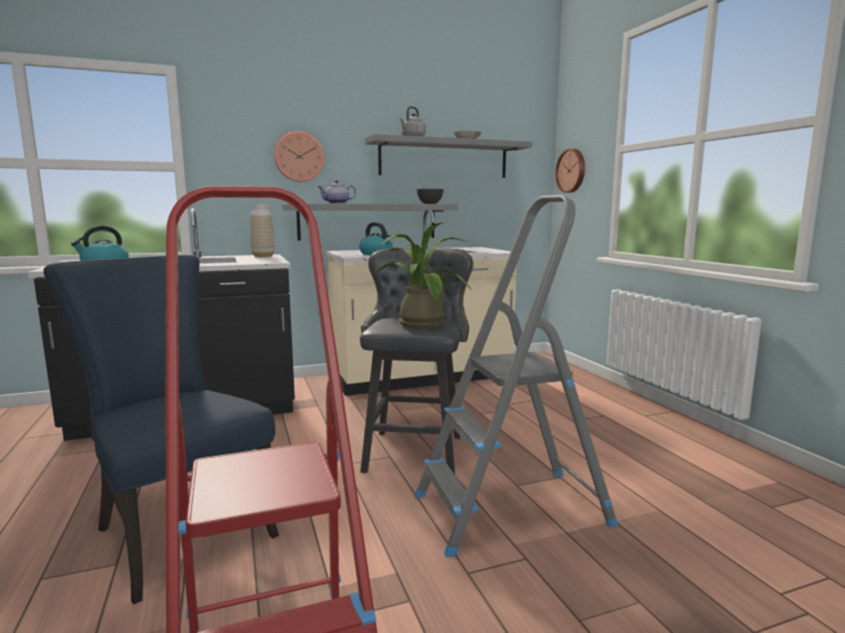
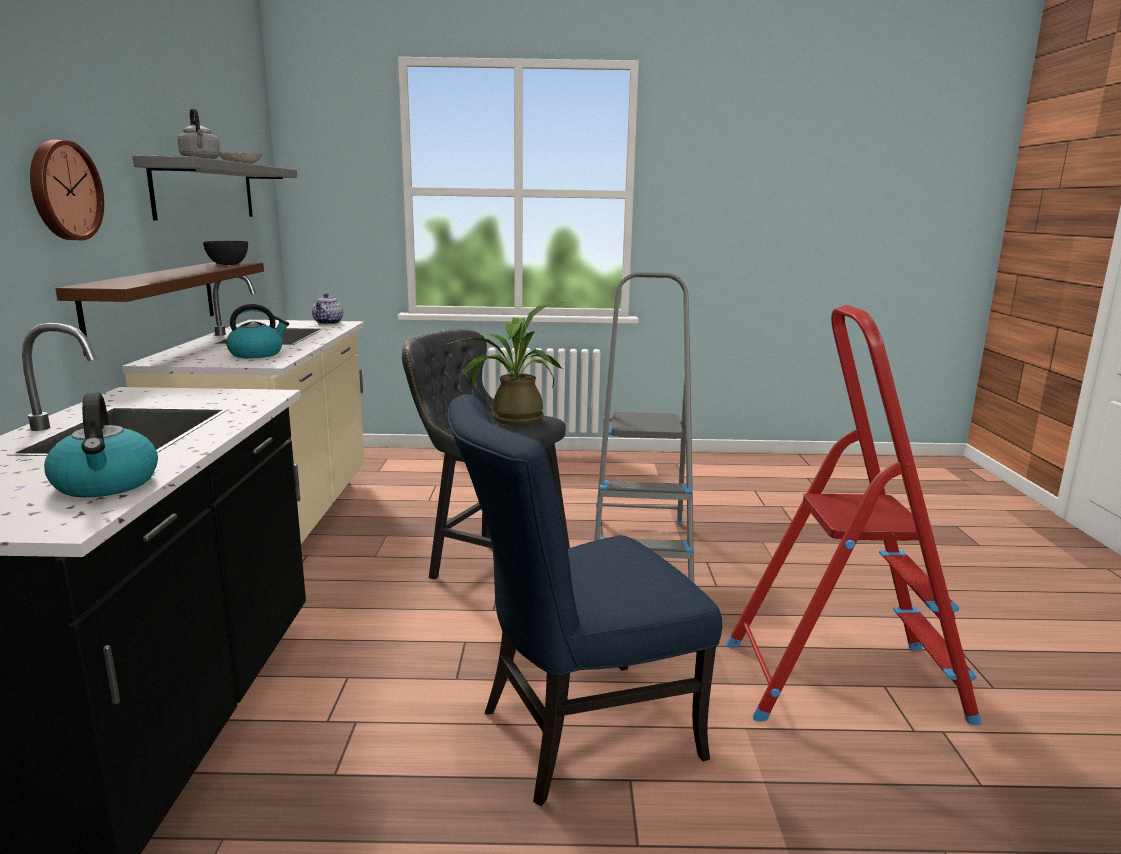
camera: 70 degrees left, 5 degrees up
(263, 256) = (147, 395): vase -> none
(336, 203) = (147, 278): teapot -> teapot (328, 323)
(368, 221) = (153, 302): grey shelf -> brown shelf
(571, 170) = (321, 208): wall clock -> none

